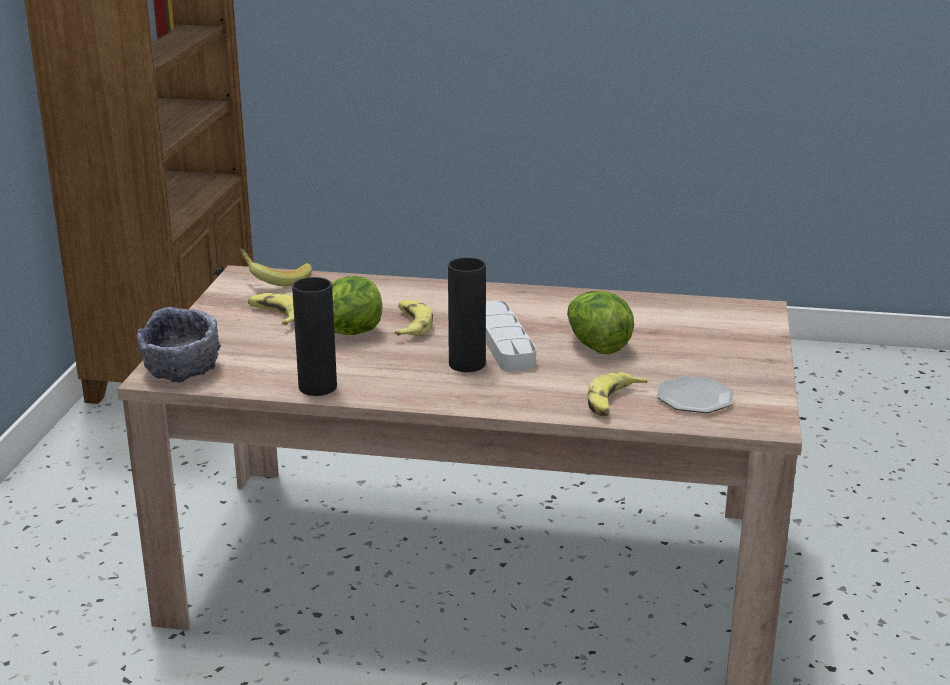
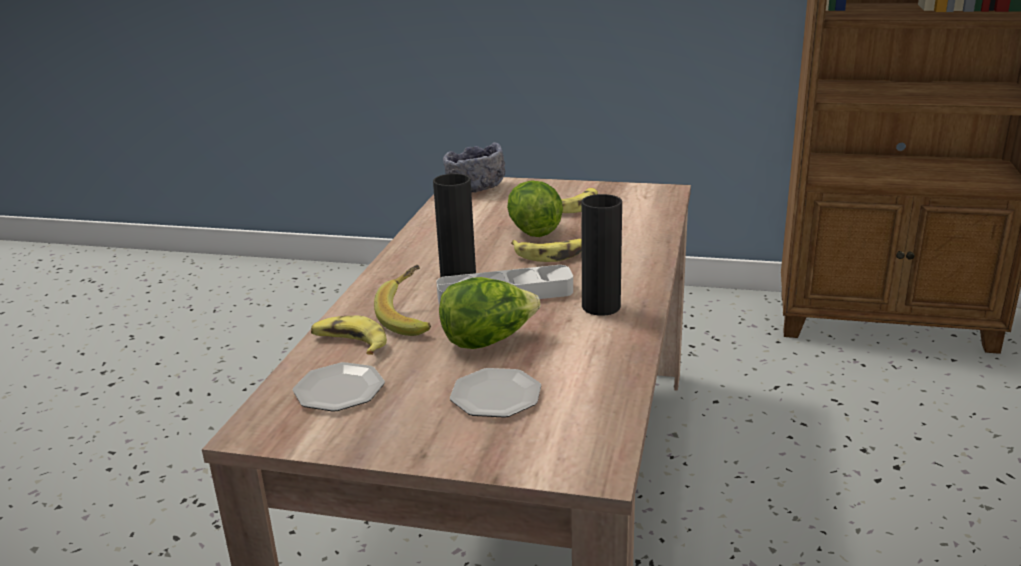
camera: 95 degrees right, 0 degrees up
(276, 280) = (655, 201): banana -> banana (412, 318)
(317, 387) = (430, 227): black vase -> black vase (601, 307)
(682, 339) = (496, 395): none -> plate

